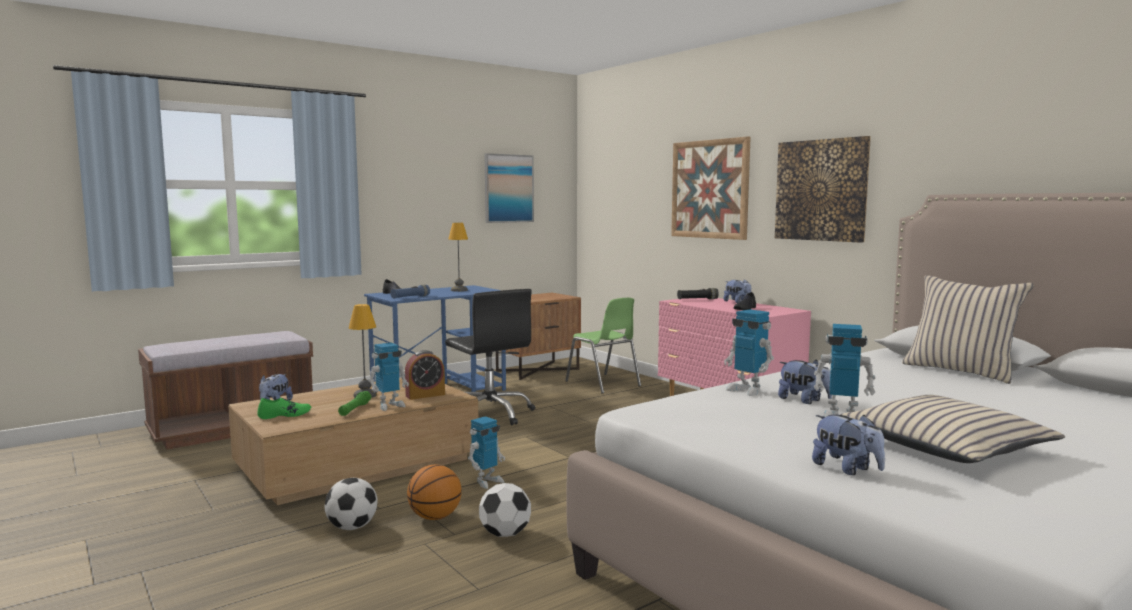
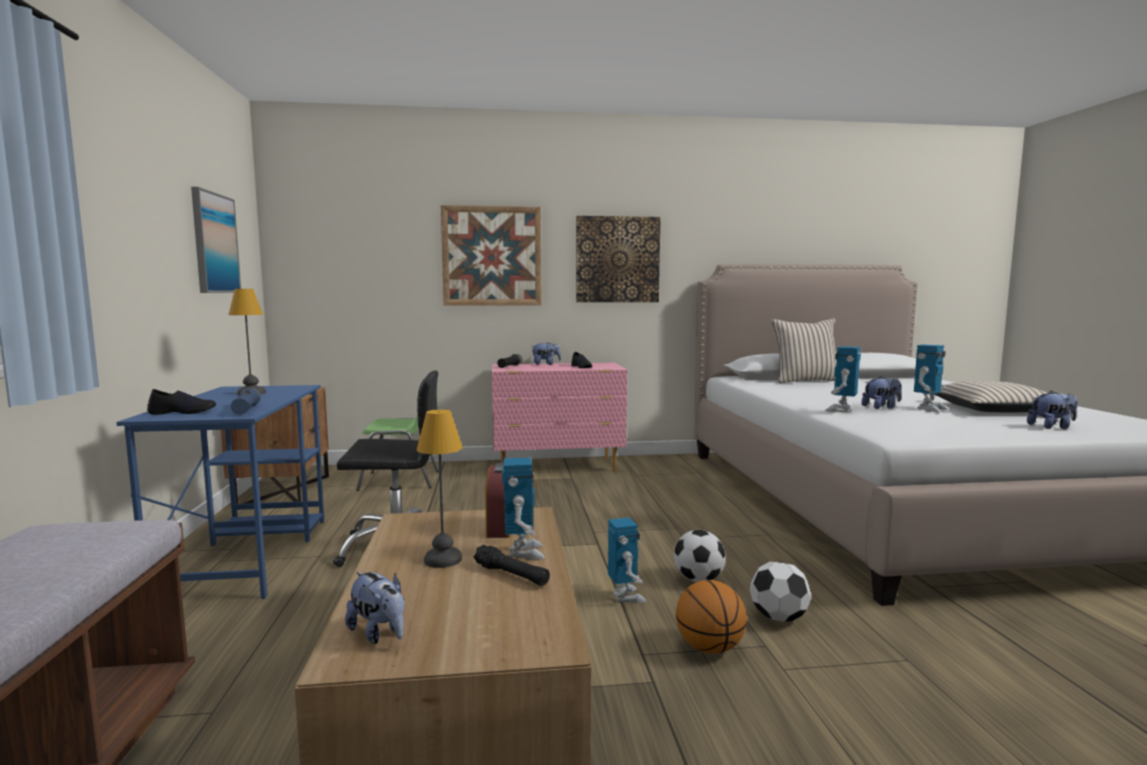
camera: 60 degrees left, 0 degrees up
(285, 415) = (472, 631): green shoe -> none
(352, 527) = (707, 714): football -> football (698, 579)
(355, 409) = (511, 575): green flashlight -> black flashlight
(747, 390) = (841, 410): toy robot -> toy robot turned 135 degrees clockwise

